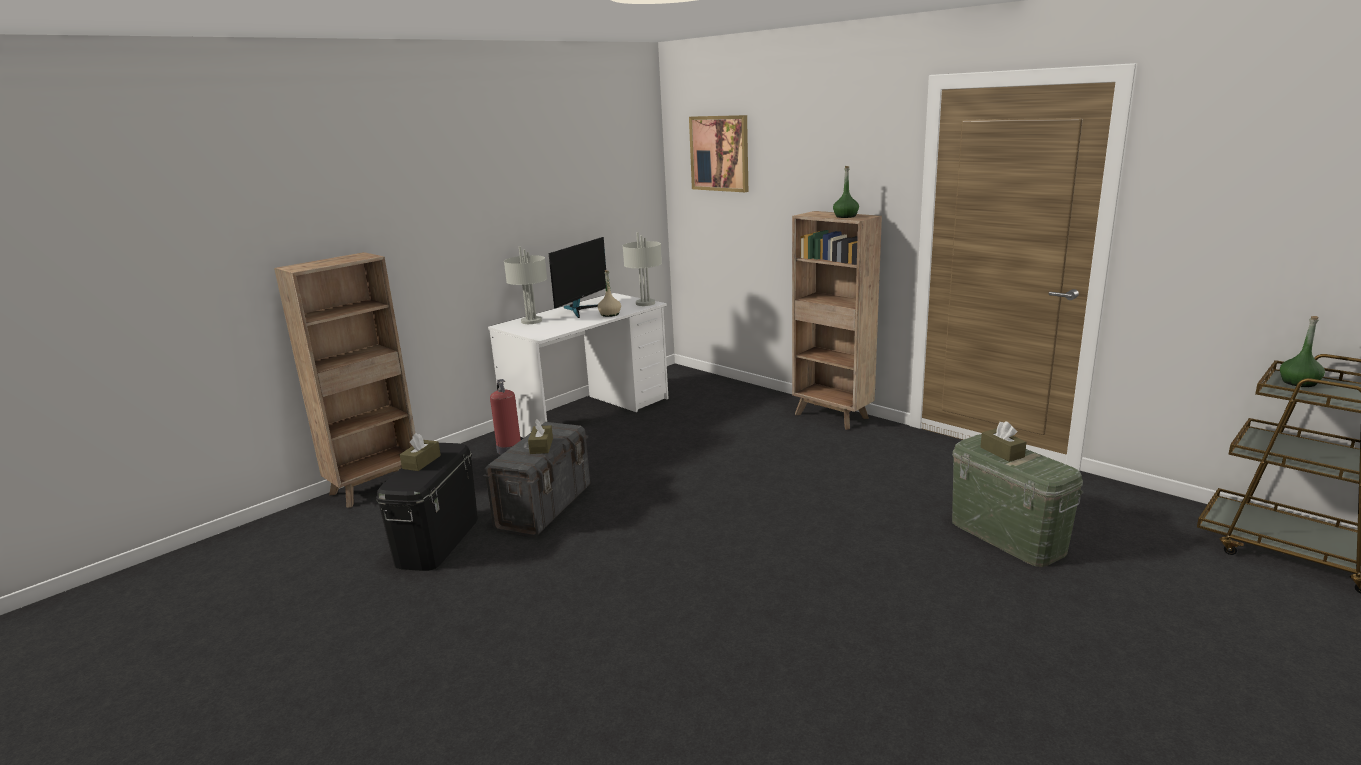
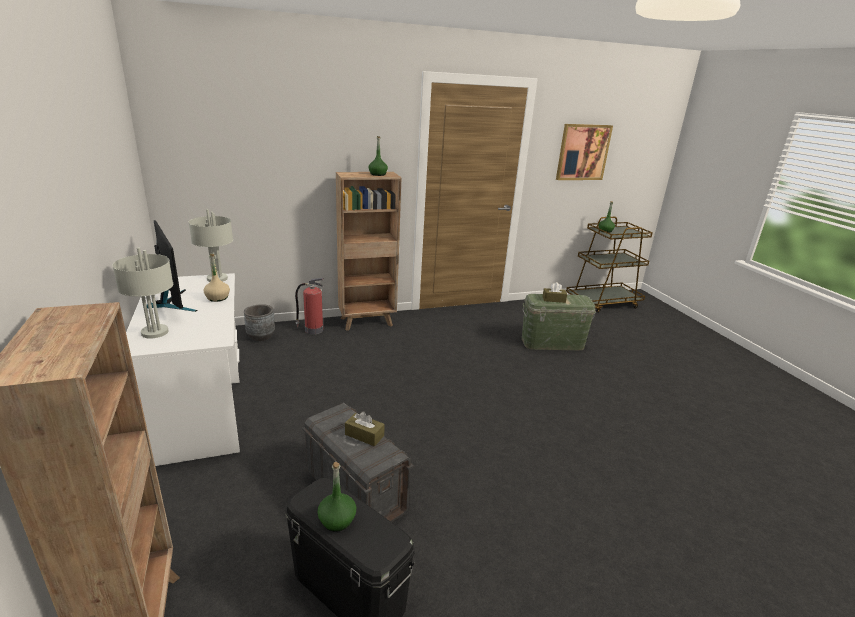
camera: 65 degrees left, 5 degrees up
(421, 462) = (337, 520): brown tissue box -> green bottle
(509, 449) = (201, 478): fire extinguisher -> fire extinguisher (313, 330)
(719, 390) = (261, 336): none -> grey planter
(720, 153) = (220, 124): picture -> picture (583, 152)

